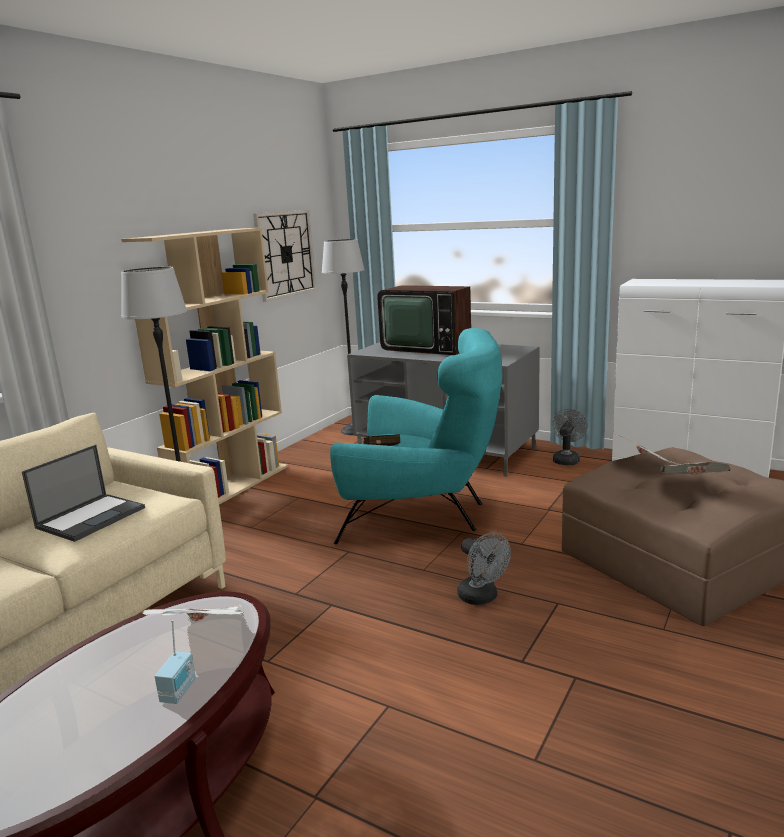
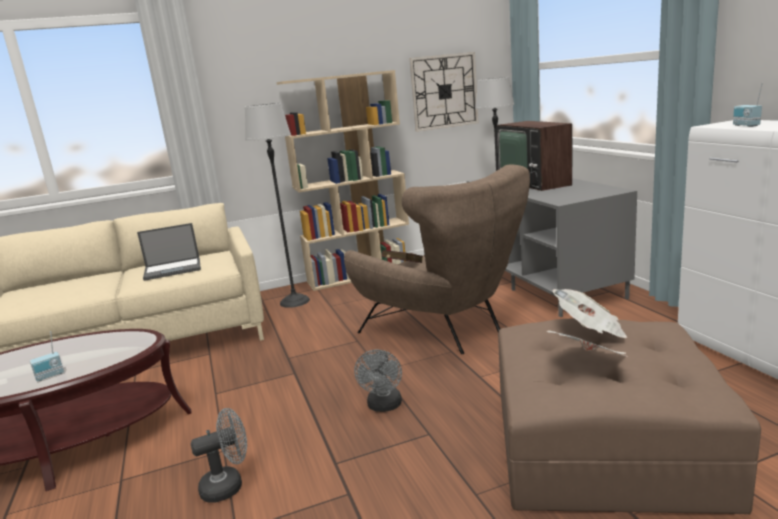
camera: 40 degrees right, 0 degrees up
(202, 633) = (109, 350): newspaper -> none
(424, 513) = (447, 329): turquoise armchair -> brown armchair
(567, 459) = (645, 315): grey fan -> grey fan (228, 485)
(662, 283) = (745, 125): none -> radio

